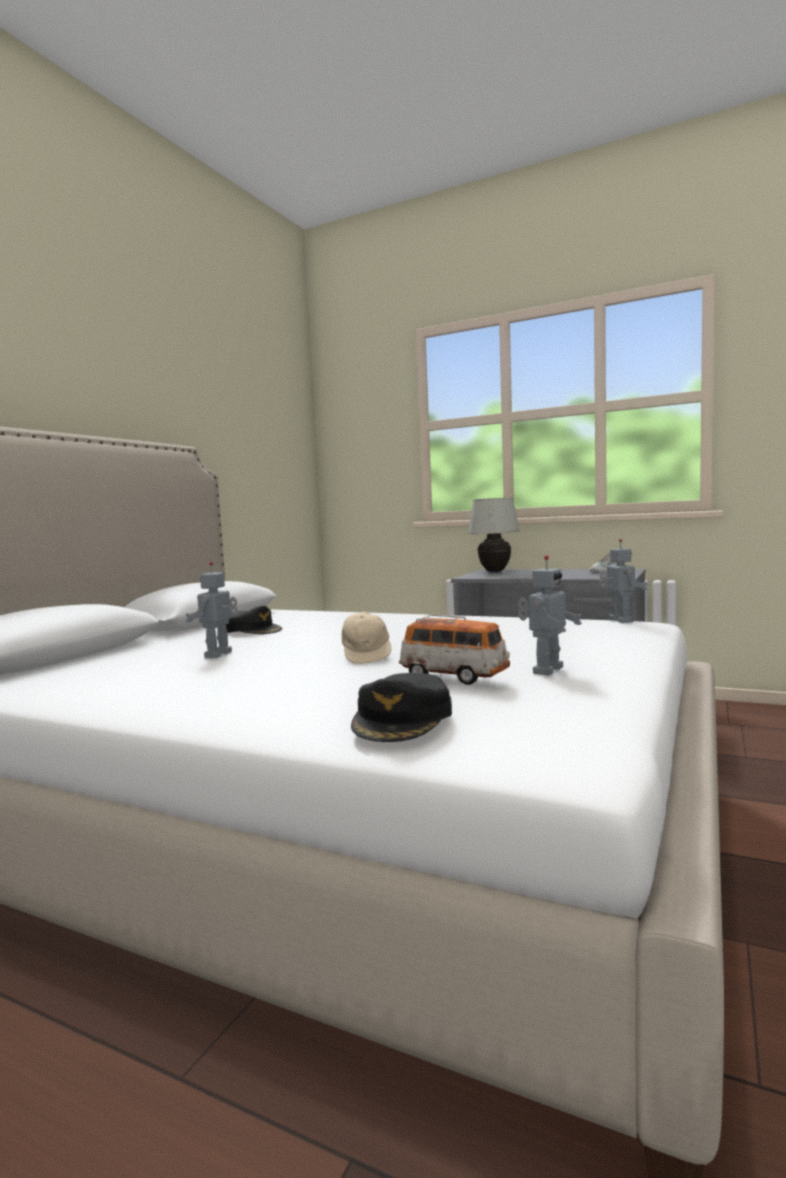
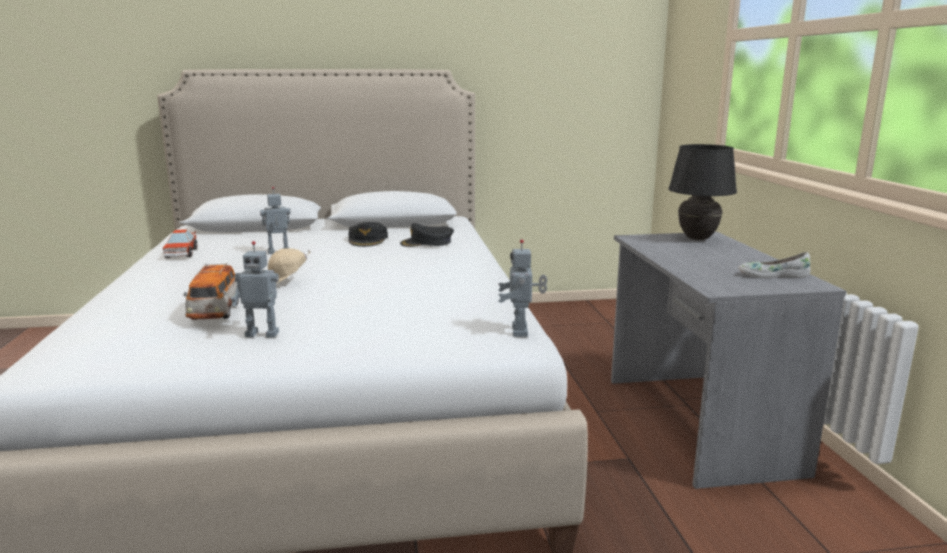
camera: 55 degrees right, 10 degrees up
(95, 689) = (181, 253): none -> toy car
(403, 719) = (107, 320): black cap -> black cap (427, 243)
(495, 571) = (697, 239): white table lamp -> black table lamp
(619, 620) = (521, 331): toy robot -> toy robot turned 135 degrees clockwise

